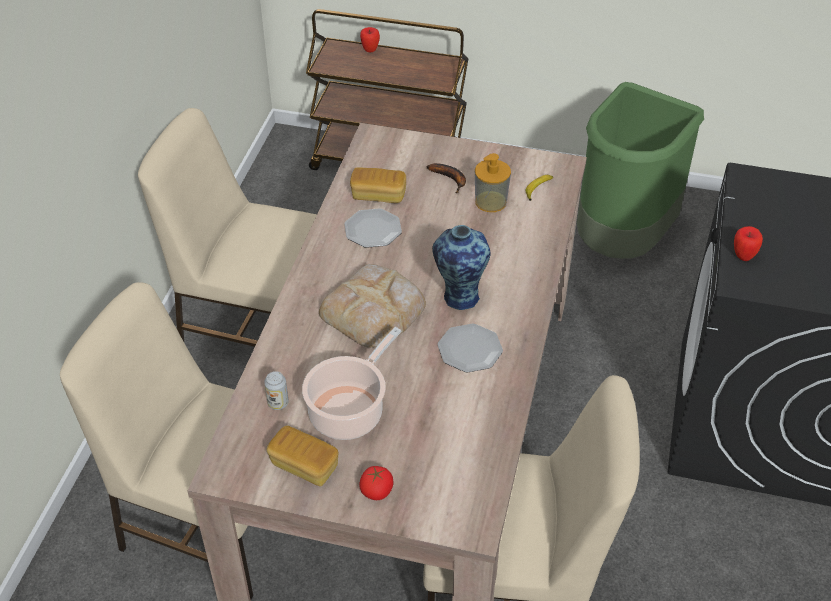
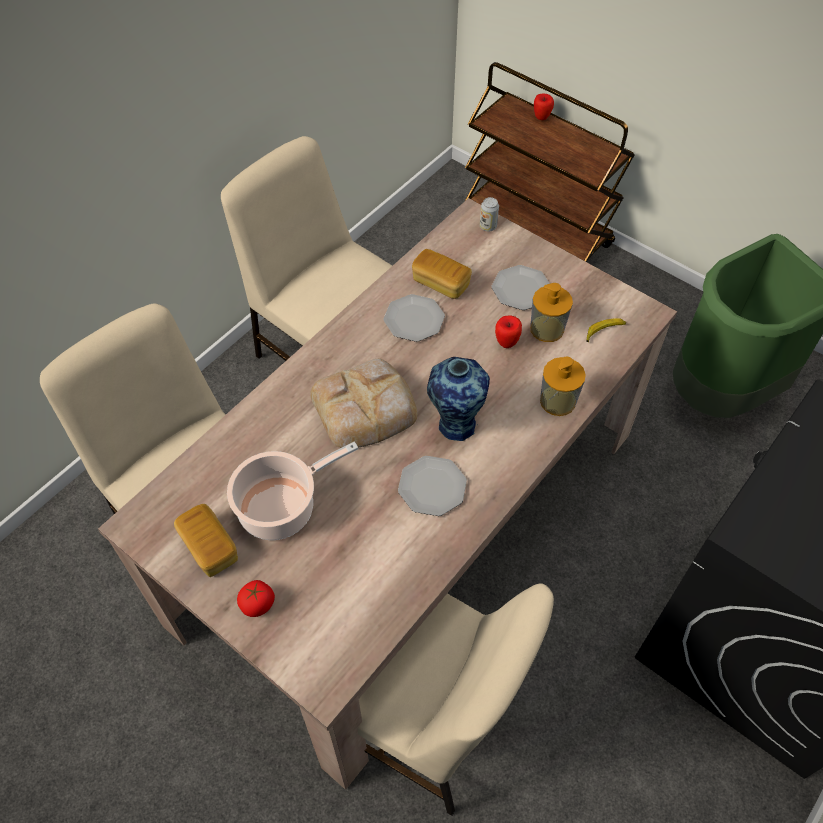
camera: 25 degrees right, 10 degrees up
(278, 403) = (224, 472): can -> can (488, 226)
(451, 179) = (521, 290): banana -> plate
(532, 252) = (557, 401): none -> soap dispenser
(743, 256) = (767, 502): apple -> apple (506, 342)

